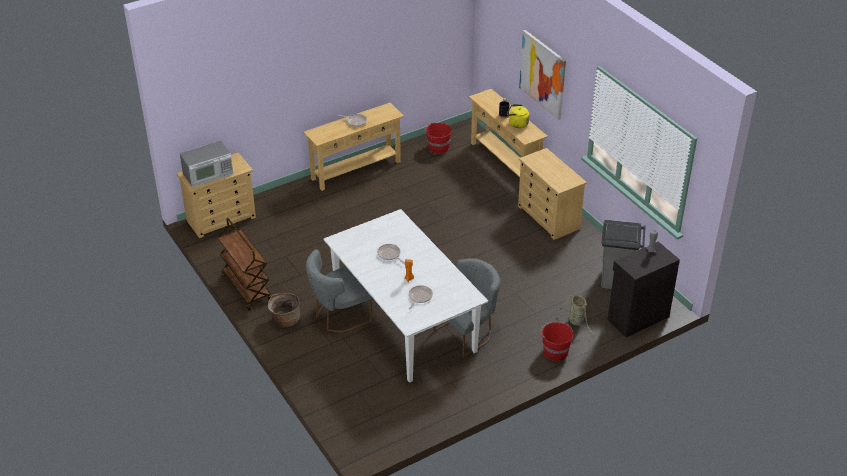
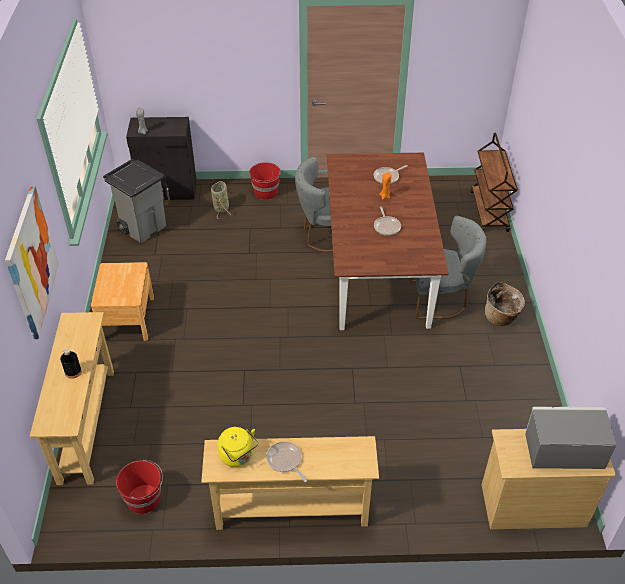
camera: 150 degrees left, 5 degrees up
(246, 287) = (532, 375): brown cart -> brown cart (489, 212)
(404, 321) = (377, 268): white dining table -> brown dining table
(517, 124) = (74, 348): yellow kettle -> yellow kettle (238, 456)
(548, 218) = (128, 318): beige dresser -> brown nightstand

